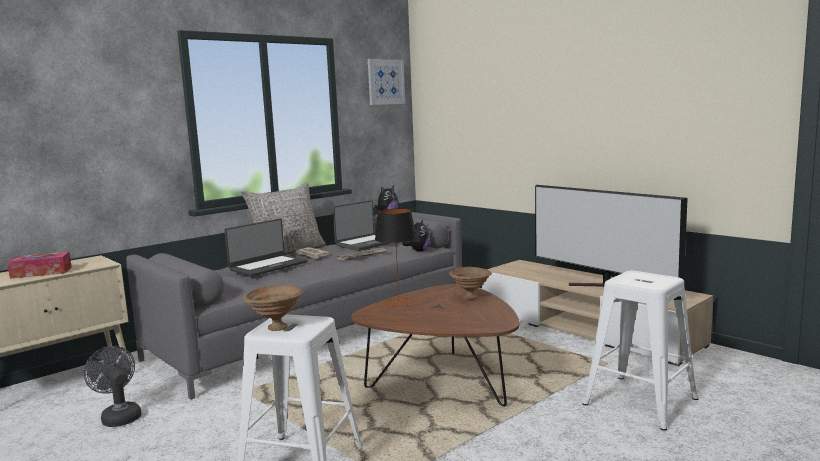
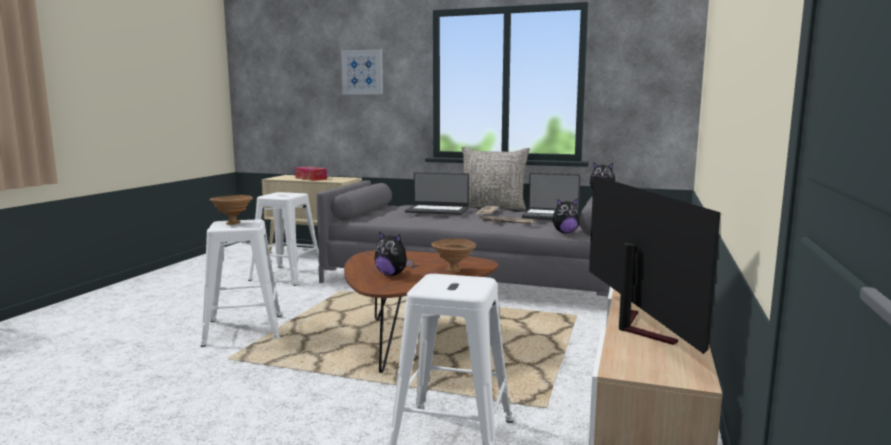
camera: 60 degrees right, 0 degrees up
(119, 416) = (285, 275): grey fan -> white stool
(385, 82) = (659, 46): picture -> picture (362, 72)
(398, 303) = (411, 255): table lamp -> none
(459, 316) = (392, 274): none -> plush toy
(603, 288) = (635, 327): television -> television turned 150 degrees clockwise

